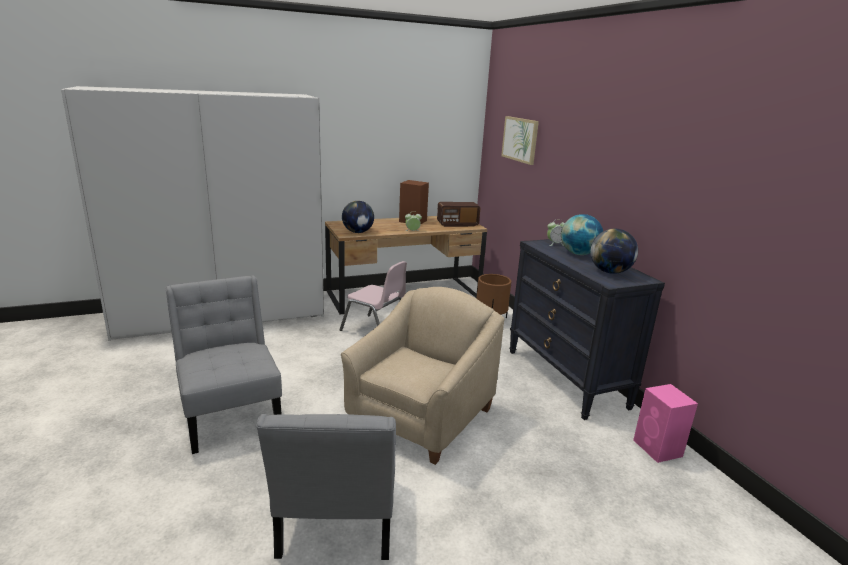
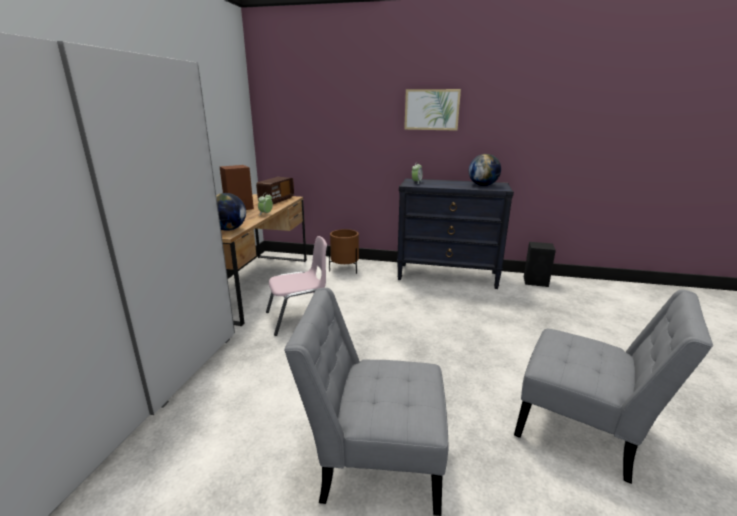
camera: 55 degrees left, 0 degrees up
(421, 418) = (460, 343): beige armchair -> none
(520, 139) = (316, 110): picture -> picture (431, 109)
(578, 254) = (442, 183): globe -> none
(658, 449) = (536, 281): pink speaker -> black speaker

